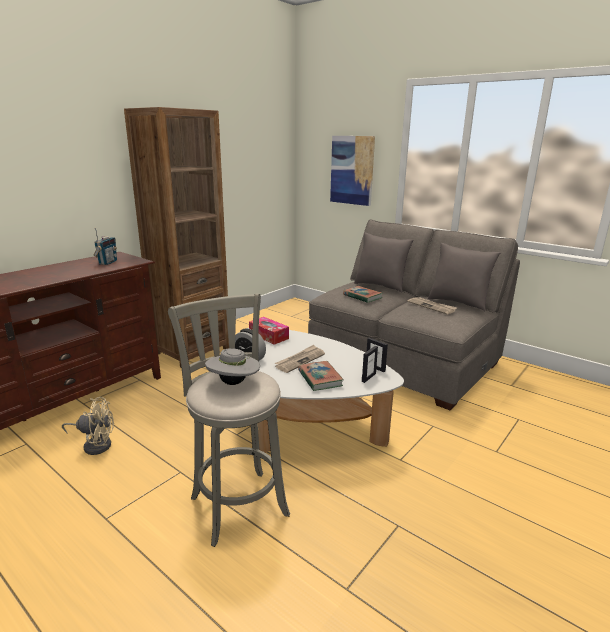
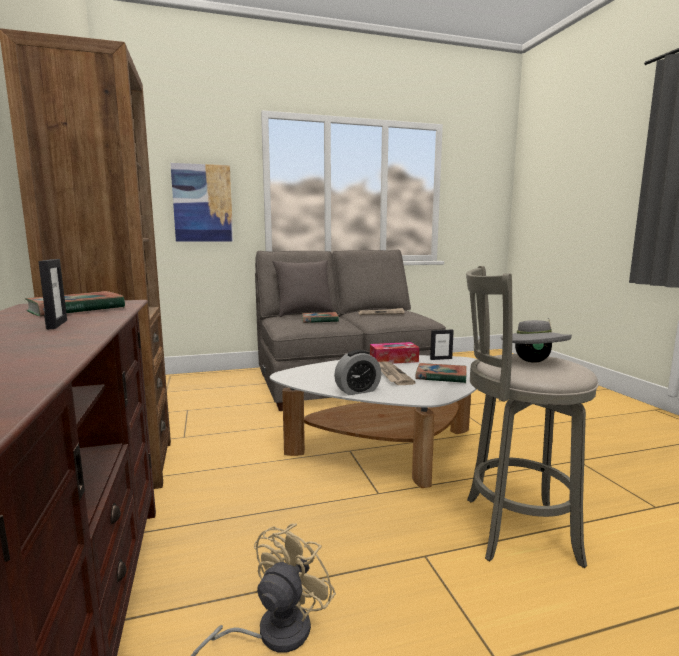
camera: 55 degrees left, 10 degrees down
(107, 262) = (76, 309): radio -> book
(268, 336) = (311, 373): tissue box -> tissue box (393, 360)
(368, 377) = (457, 364): picture frame -> picture frame (57, 324)
(458, 302) = (384, 309): grey pillow -> none

